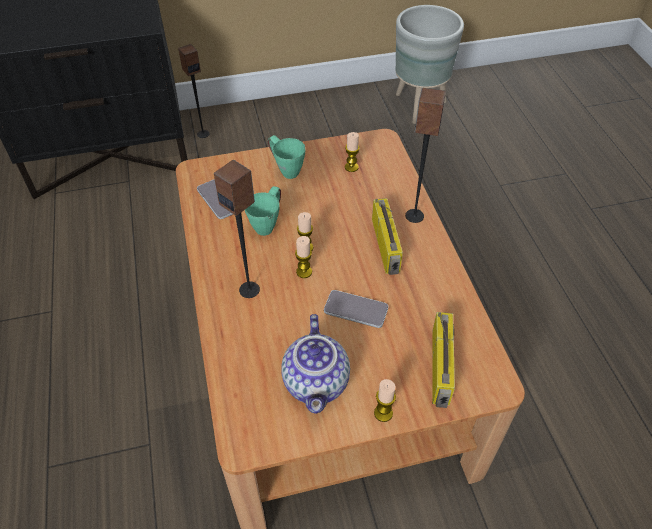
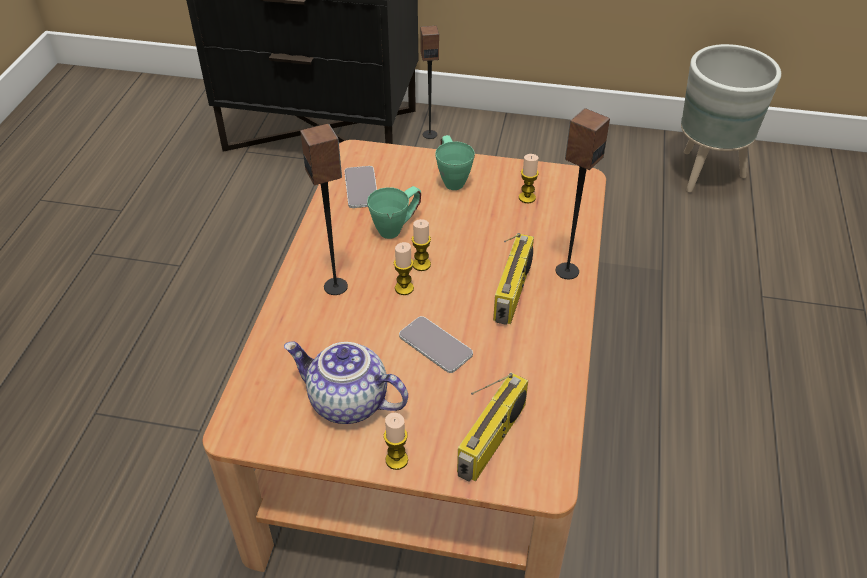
camera: 25 degrees right, 5 degrees down
(317, 383) = (347, 403): teapot -> teapot turned 90 degrees clockwise

